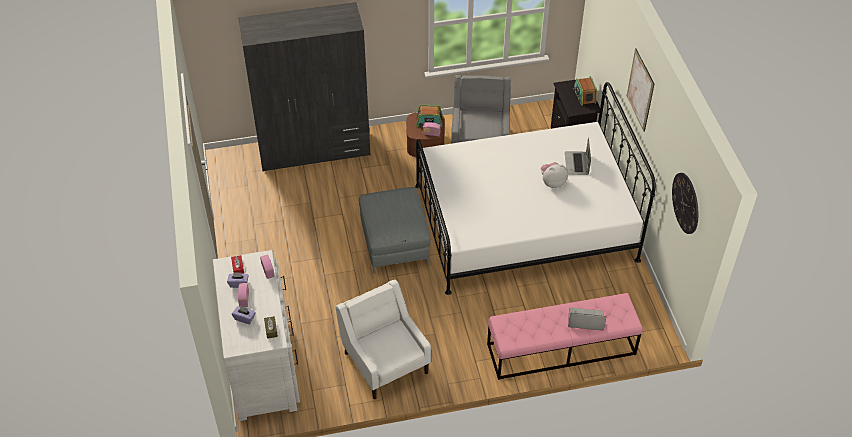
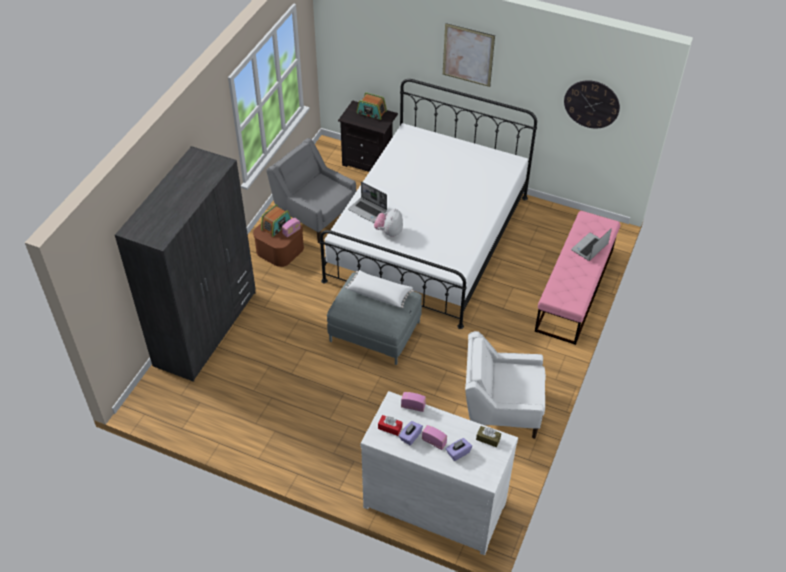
camera: 55 degrees left, 0 degrees up
(404, 212) = (379, 293): none -> white pillow
(552, 182) = (443, 183): plush toy -> plush toy (389, 232)
(577, 164) = (436, 159): laptop -> laptop (368, 210)

